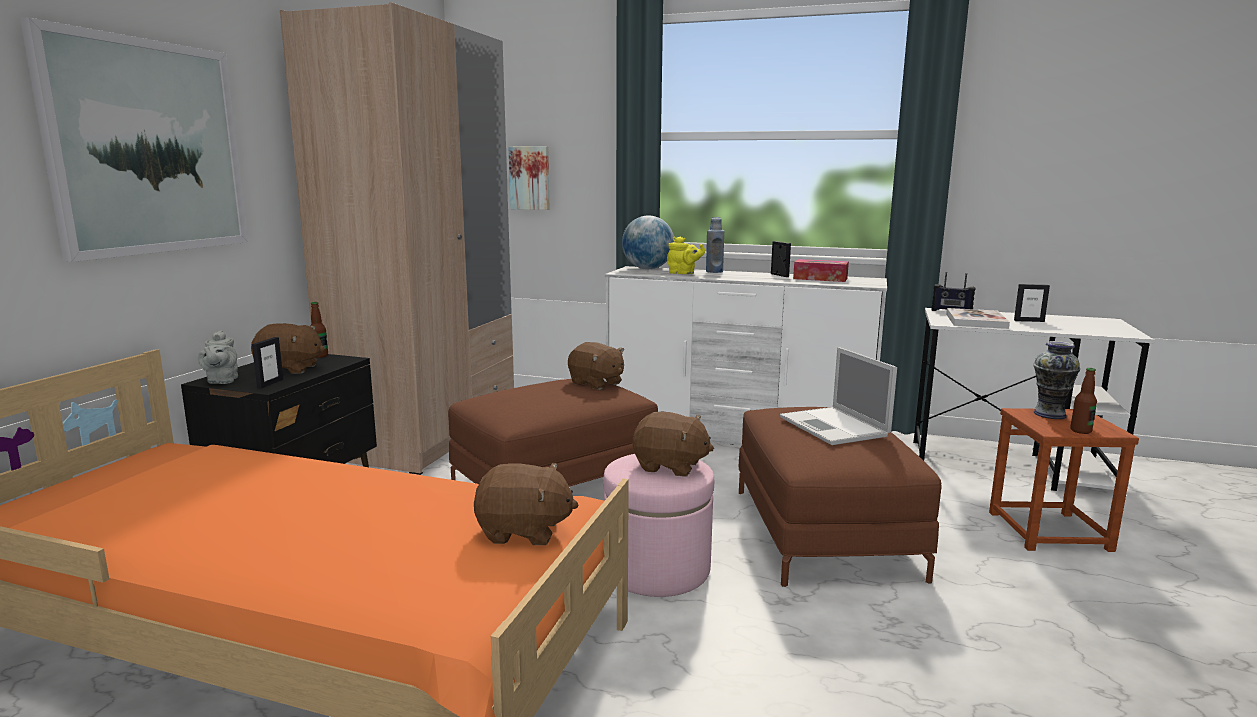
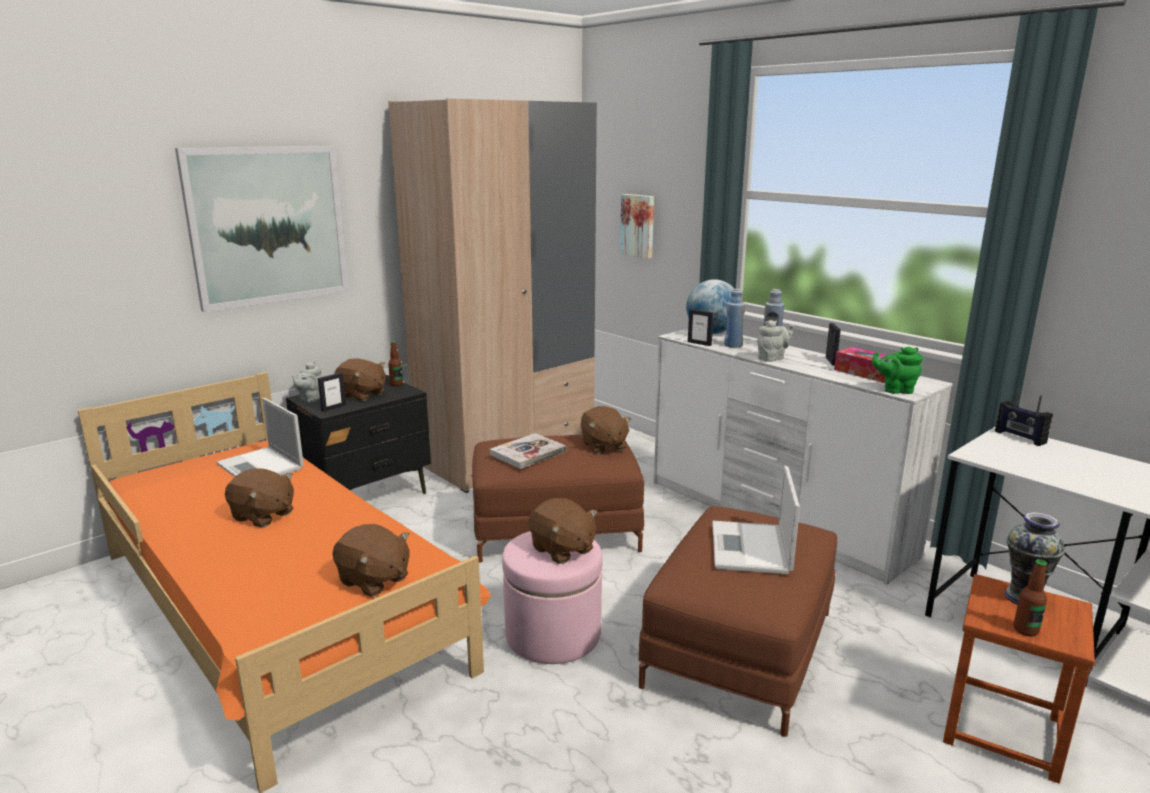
camera: 30 degrees right, 5 degrees up
(204, 466) = (261, 467): none -> laptop
(282, 509) = (263, 516): none -> brown plush toy
(683, 273) = (733, 345): yellow teapot -> blue bottle
(733, 277) = (772, 358): none -> grey teapot
(861, 284) = (895, 390): none -> green teapot
(976, 321) = (1022, 458): book -> book (528, 453)
(1029, 321) = (1099, 471): picture frame -> picture frame (699, 343)

